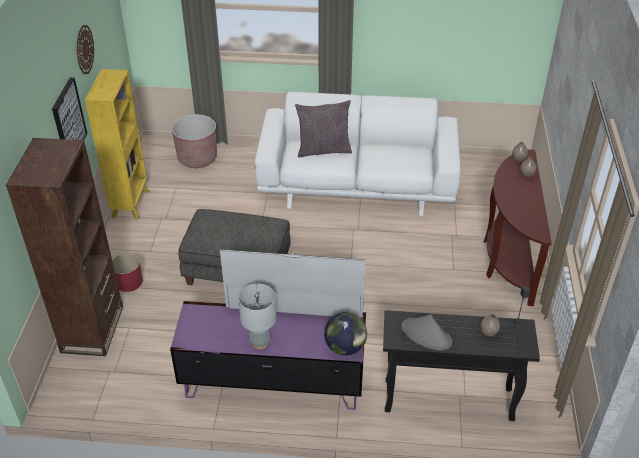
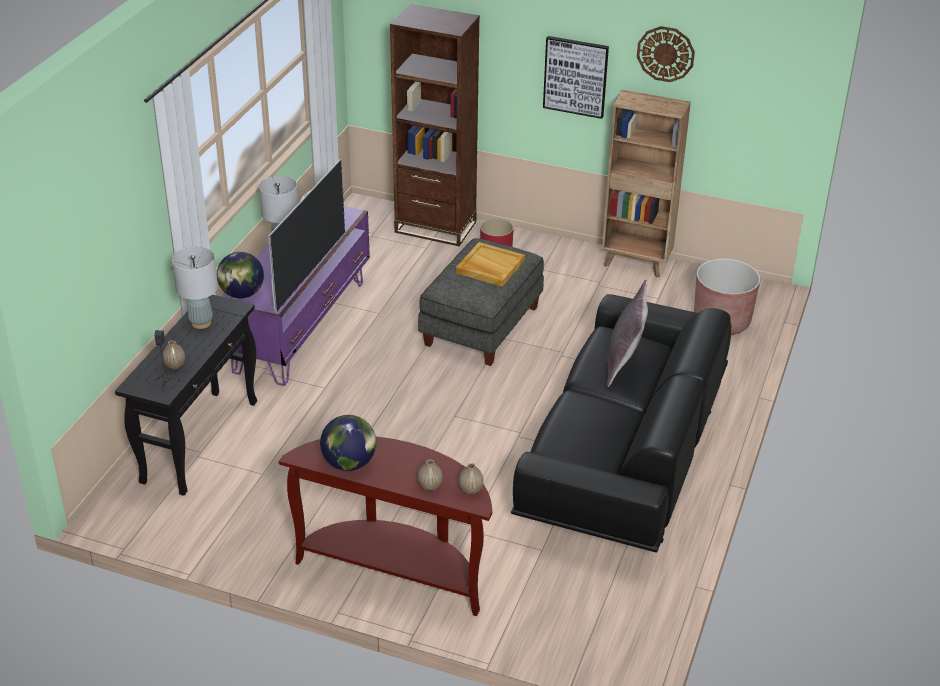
camera: 105 degrees right, 5 degrees down
(131, 203) = (636, 263): yellow bookcase -> brown bookcase
(229, 227) = (489, 267): none -> beige tray
(358, 183) = (623, 458): white sofa -> black sofa
(426, 335) = (201, 323): grey hat -> grey table lamp
(531, 211) = (349, 463): none -> globe

